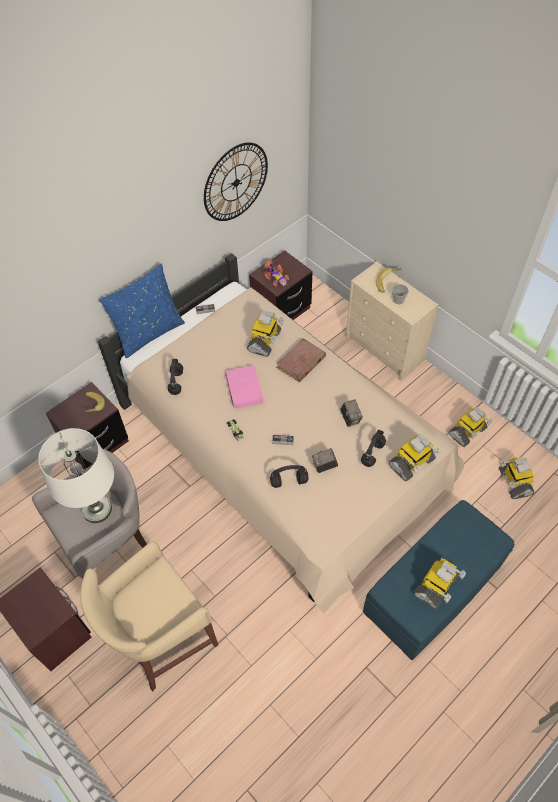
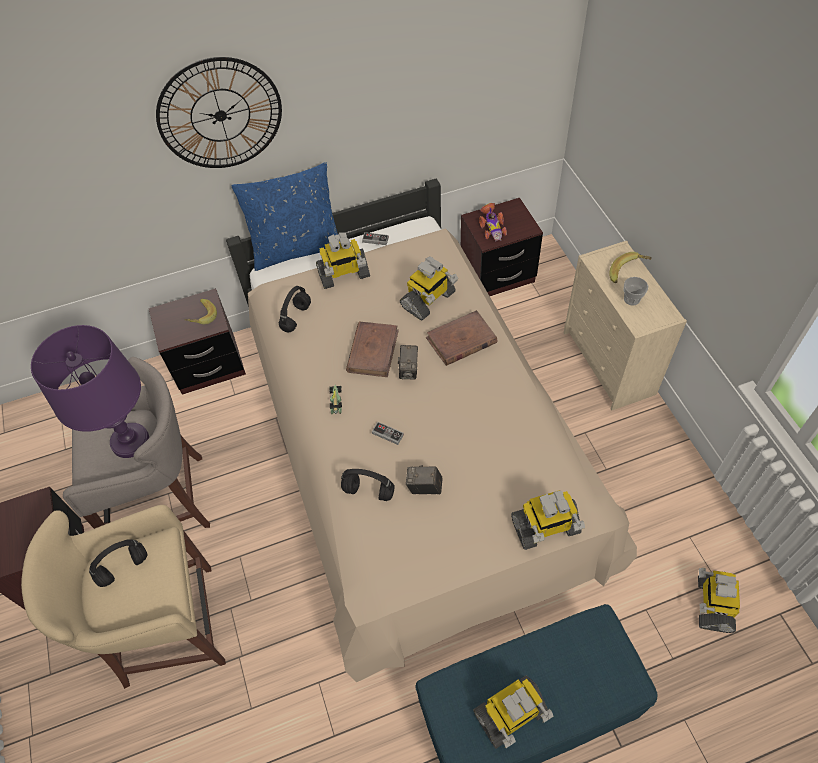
camera: 25 degrees right, 0 degrees up
(97, 510) = (130, 441): white table lamp -> purple table lamp
(236, 182) = (455, 81): wall clock -> wall clock (220, 115)
(244, 388) = (373, 351): pink book -> brown book
(350, 419) = (490, 436): camera -> camera (409, 370)
(372, 454) = (497, 495): black headphones -> black headphones (123, 569)
(467, 432) = (674, 511): toy robot -> toy robot (343, 275)

